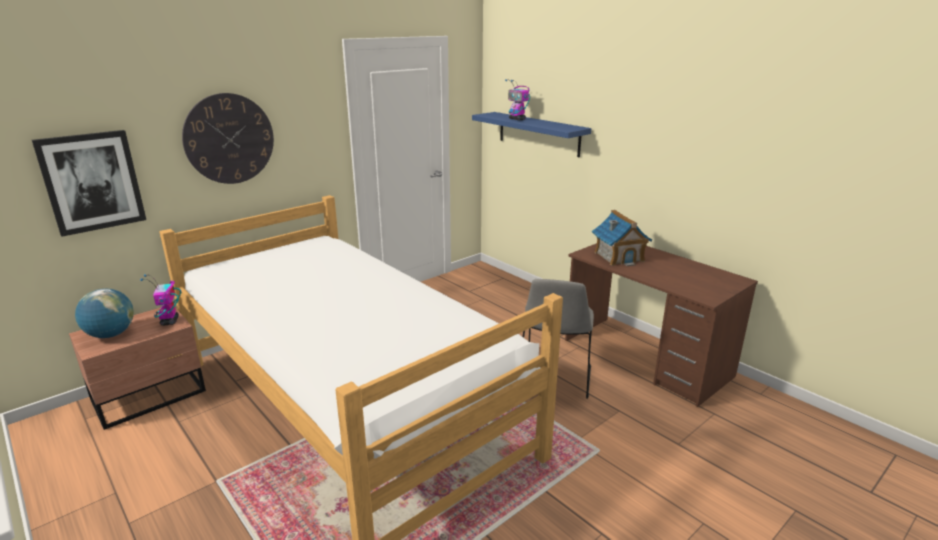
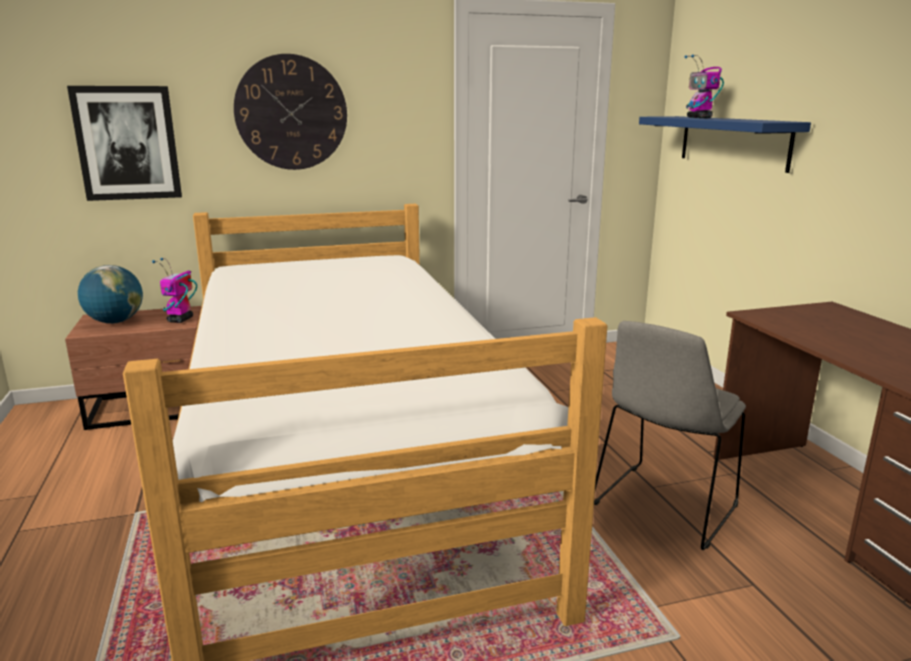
camera: 25 degrees right, 5 degrees down
(619, 256) = (816, 325): toy house -> none

